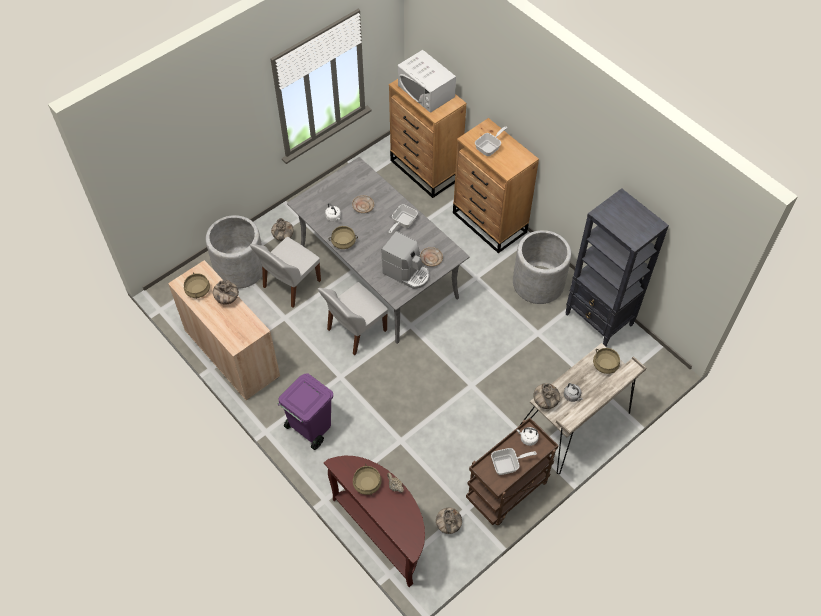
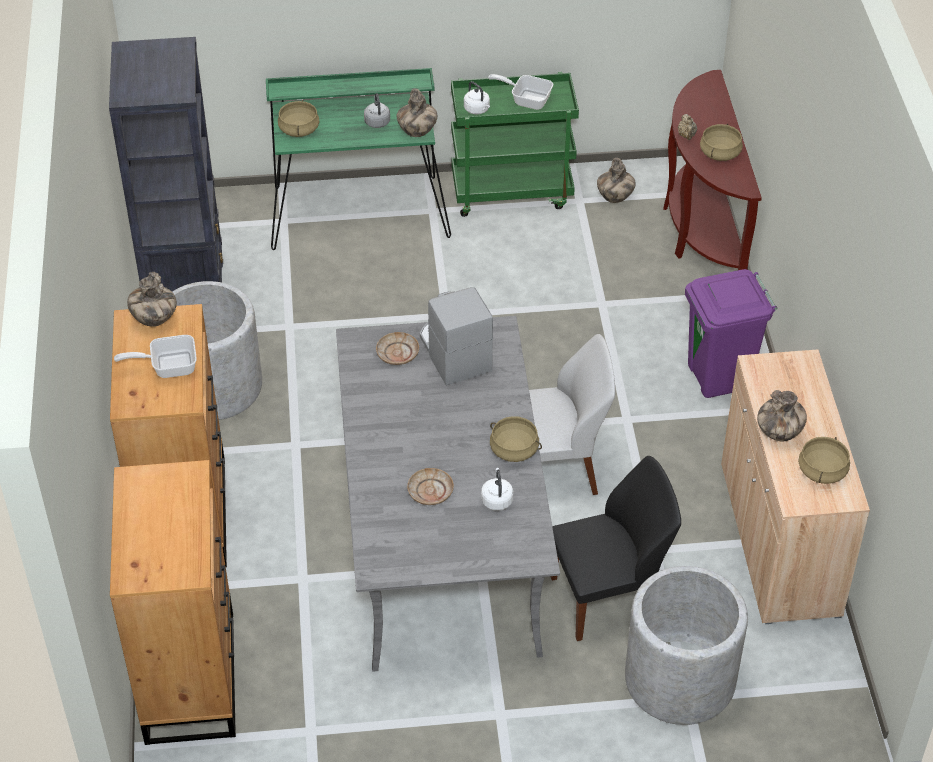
camera: 145 degrees left, 10 degrees down
(283, 236) = (559, 695): vase -> vase (154, 319)
(290, 285) = (608, 598): white chair -> black chair
(402, 223) = (390, 429): frying pan -> none
(426, 91) = (158, 529): white microwave -> none
(507, 492) = (512, 192): brown cart -> green cart
(574, 424) = (358, 210): beige desk -> green desk

